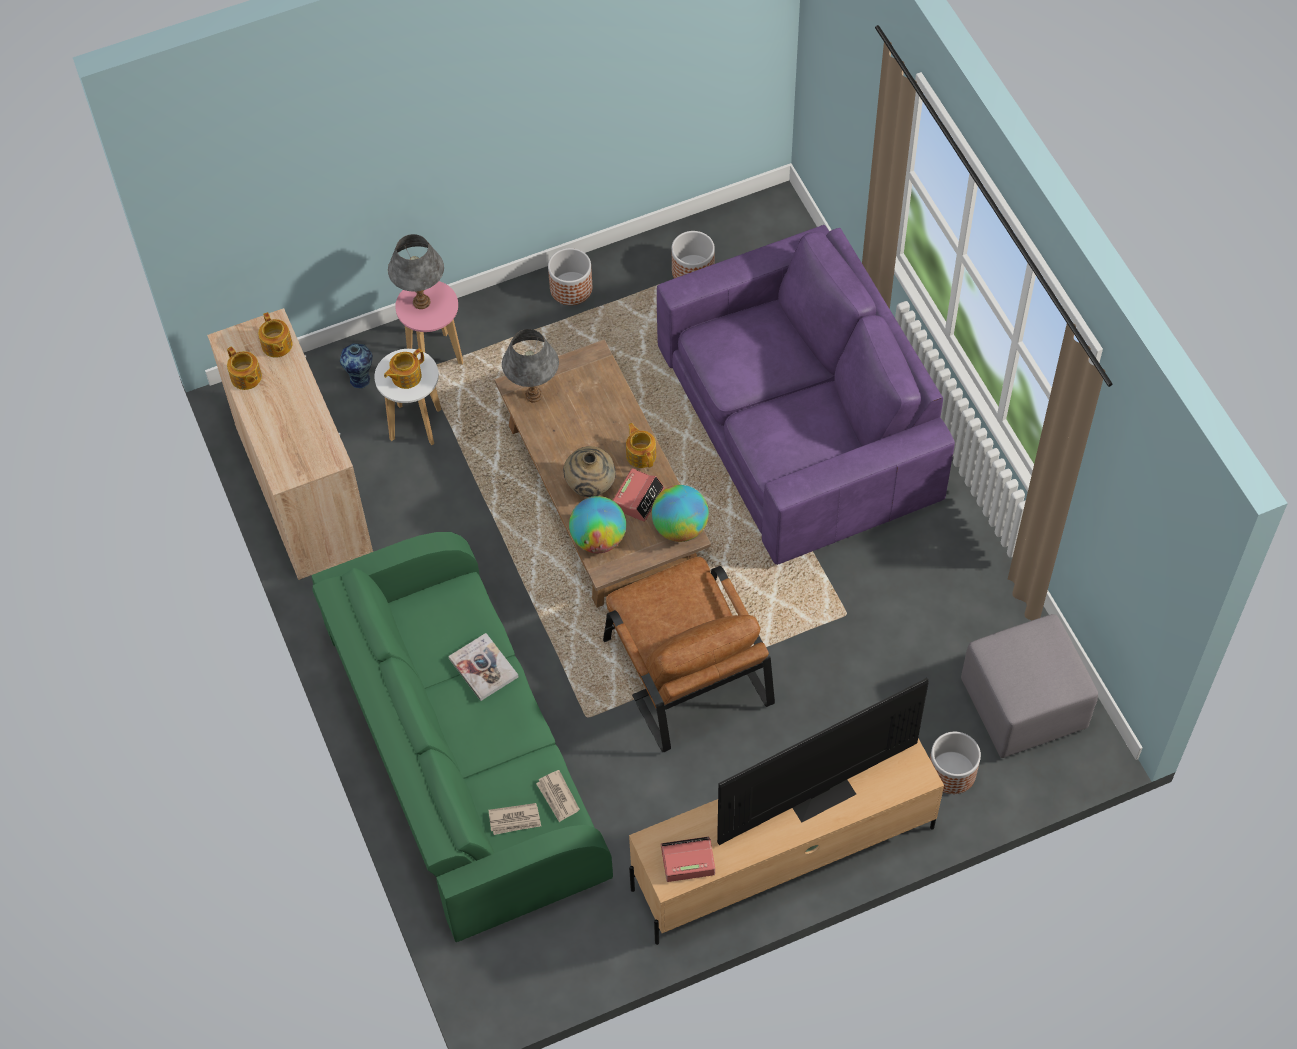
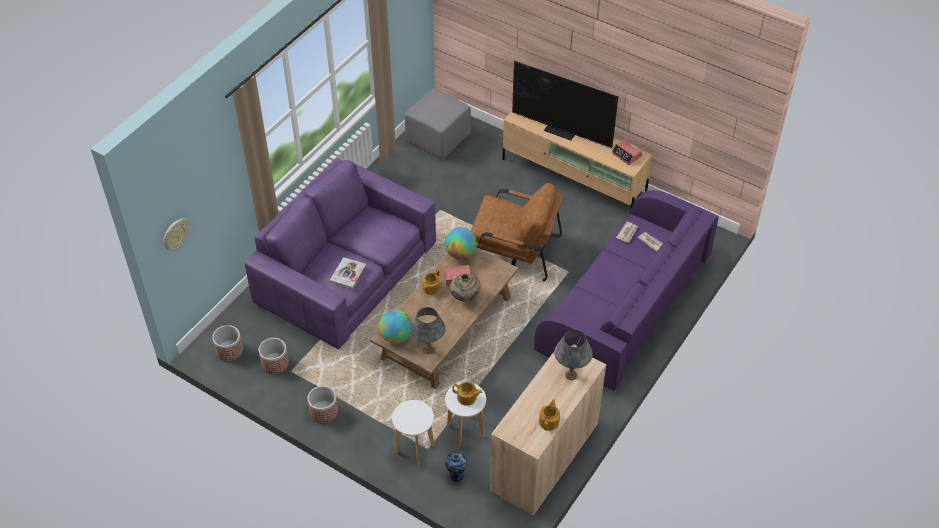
camera: 125 degrees left, 10 degrees down
(277, 345) = (518, 420): teapot -> none
(422, 302) = (412, 420): grey table lamp -> grey table lamp (570, 375)
(435, 356) = (414, 449): pink stool -> white stool
(463, 753) = (625, 305): green sofa -> purple sofa
(483, 668) = (592, 290): book -> book (348, 274)
(598, 539) = (491, 279): globe -> globe (396, 336)
(685, 670) = (515, 250): brown armchair -> brown armchair turned 75 degrees clockwise
(819, 58) = (175, 235): none -> wall clock
(952, 772) = (488, 146): planter -> planter (229, 350)

